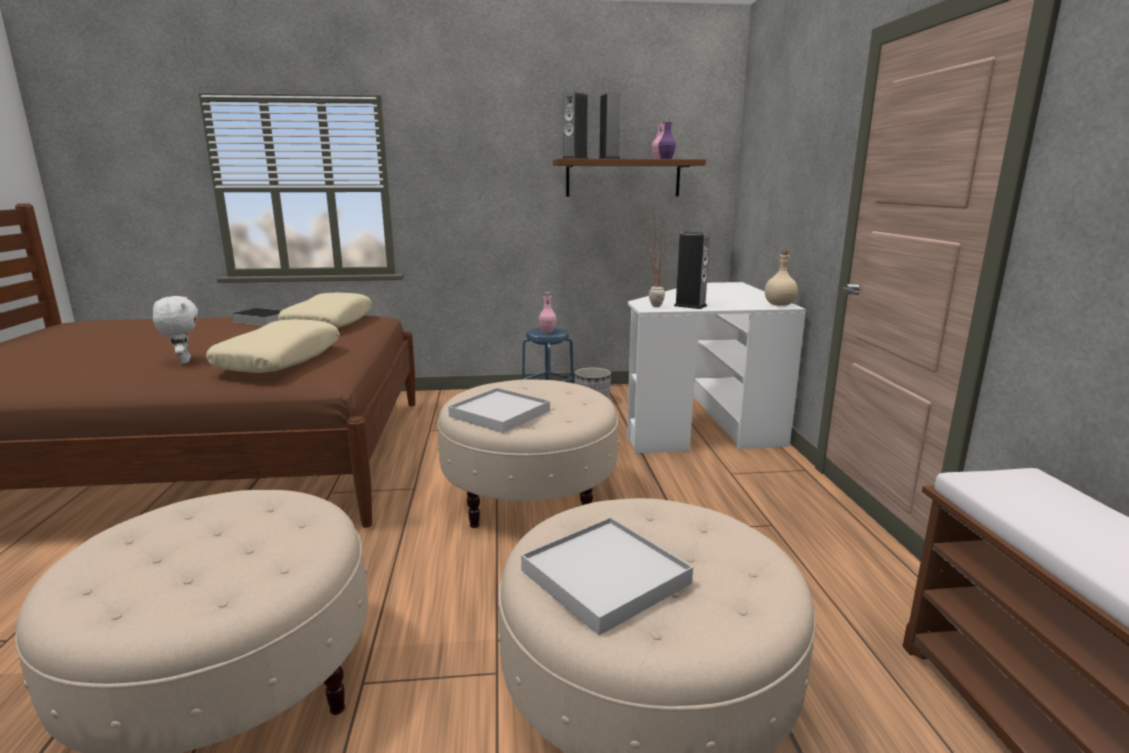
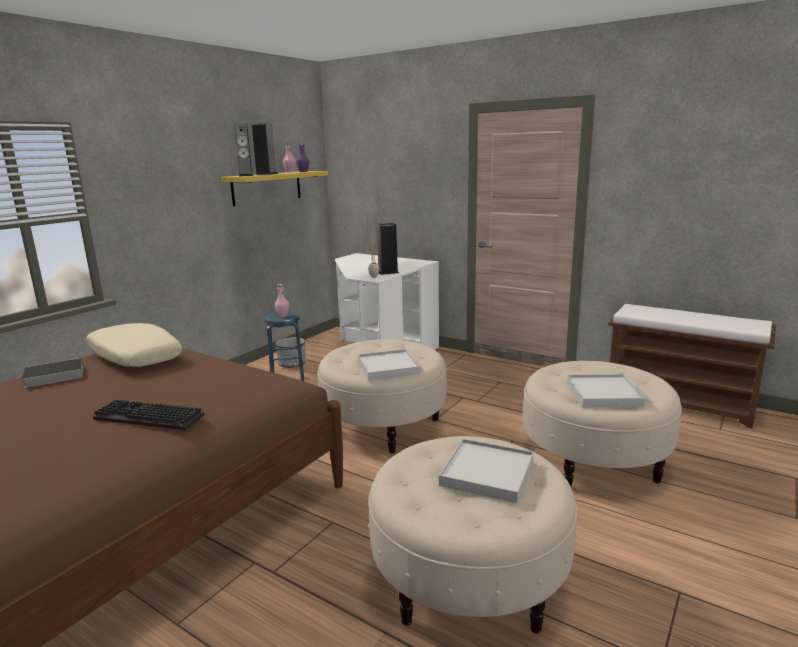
camera: 50 degrees left, 0 degrees up
(183, 361) = (146, 418): white plush toy -> keyboard
(224, 556) = (487, 473): none -> white tray
(279, 360) = (221, 386): beige pillow -> none
(623, 178) = (267, 187): brown shelf -> yellow shelf
(779, 305) = (422, 262): beige bottle -> none

